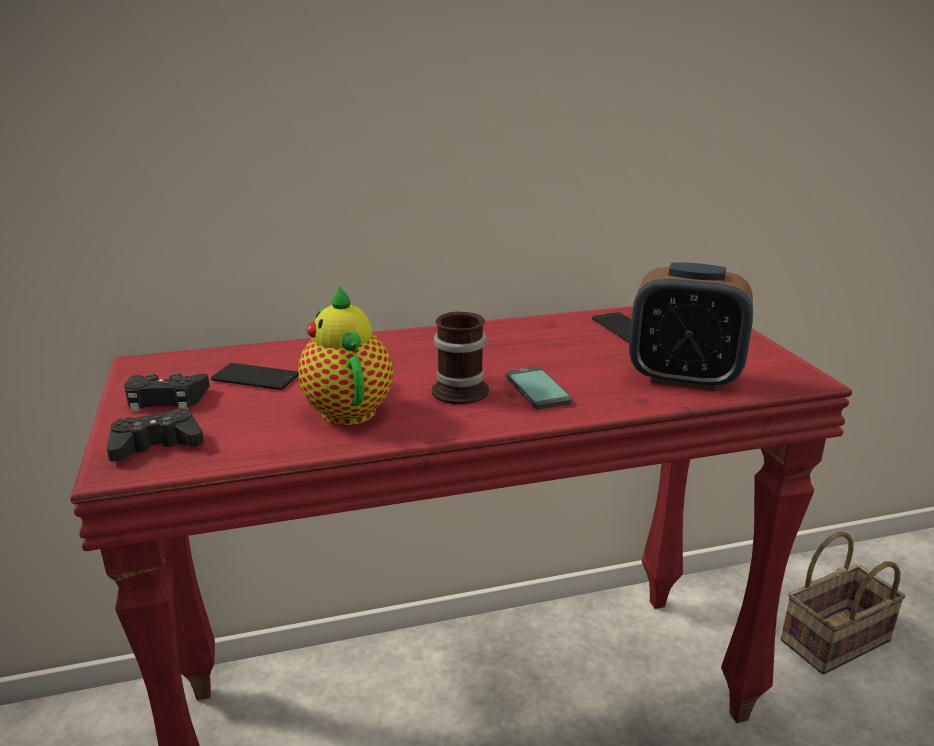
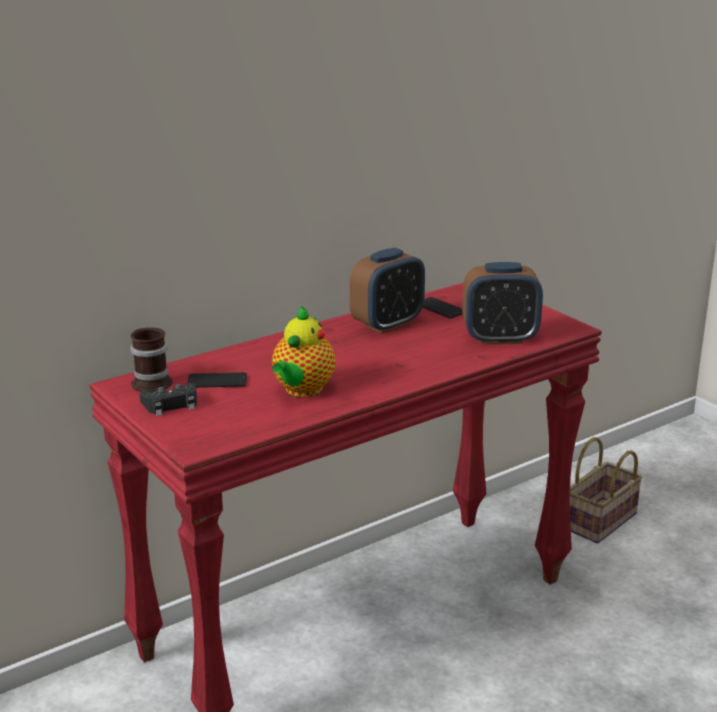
camera: 20 degrees left, 0 degrees up
(156, 445) = (202, 432): black game controller -> none
(347, 408) = (302, 390): teapot -> teapot turned 120 degrees counterclockwise
(462, 388) = (365, 366): mug -> mug (152, 381)
(537, 389) = (413, 359): phone -> none
(538, 338) = (387, 324): none -> alarm clock

